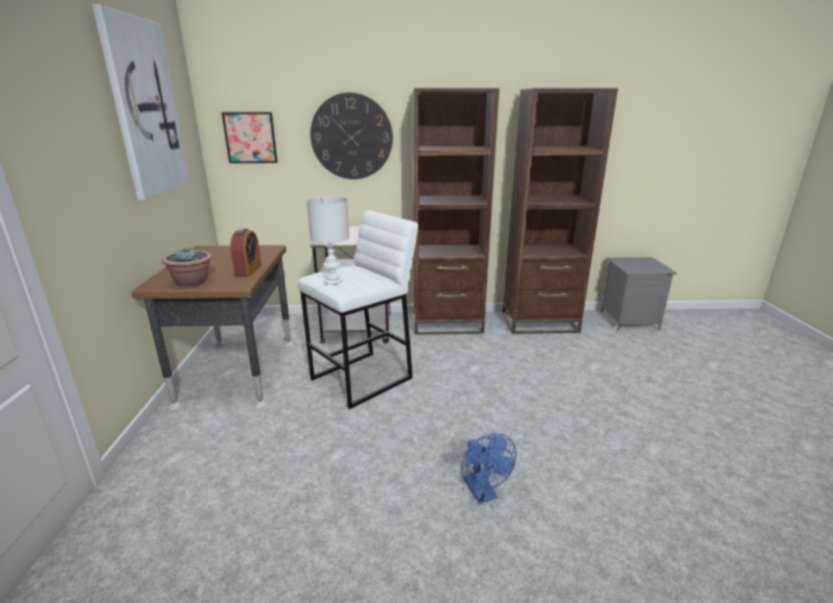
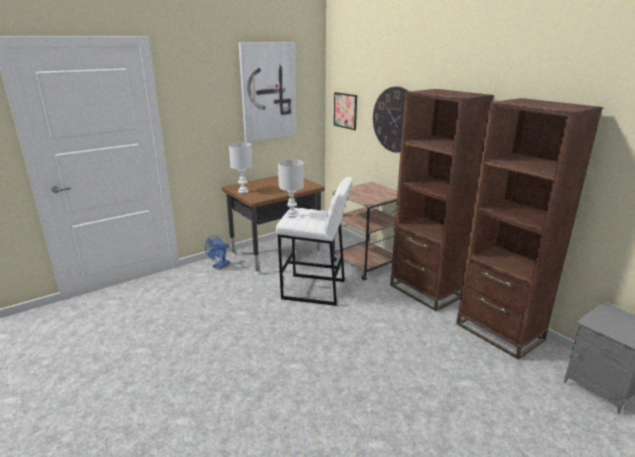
camera: 55 degrees right, 0 degrees up
(192, 283) = (243, 191): potted plant -> white table lamp
(248, 271) = (273, 194): alarm clock -> none
(483, 493) = (252, 373): blue fan -> blue fan (219, 266)

